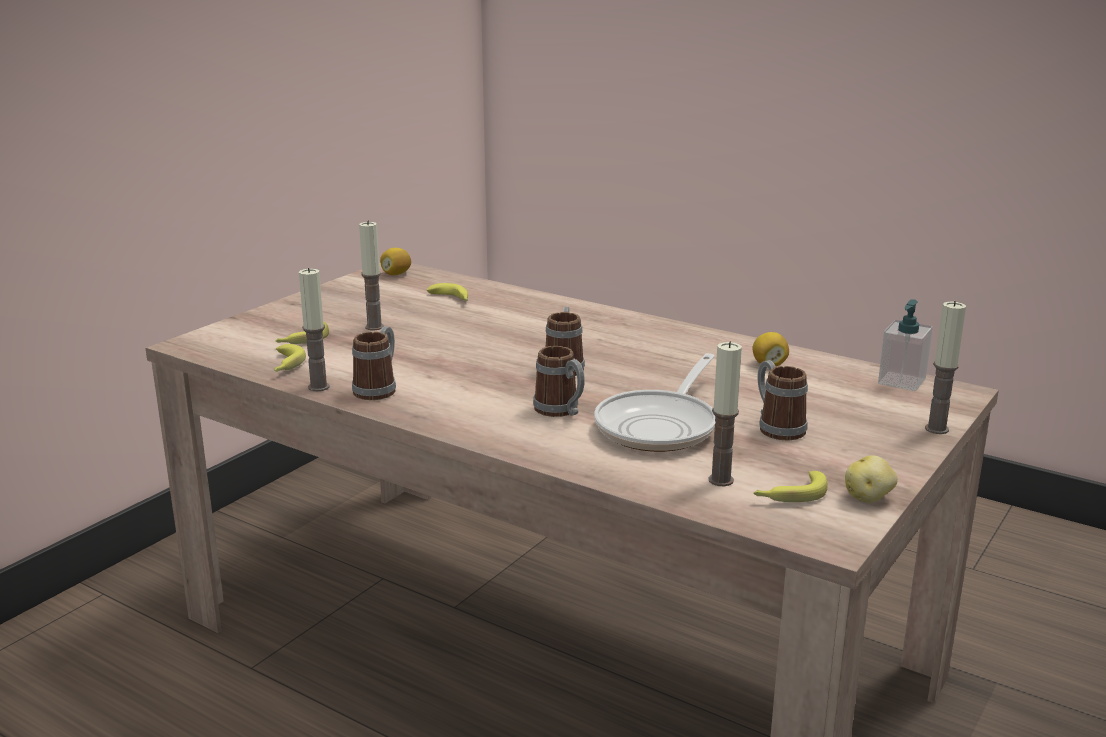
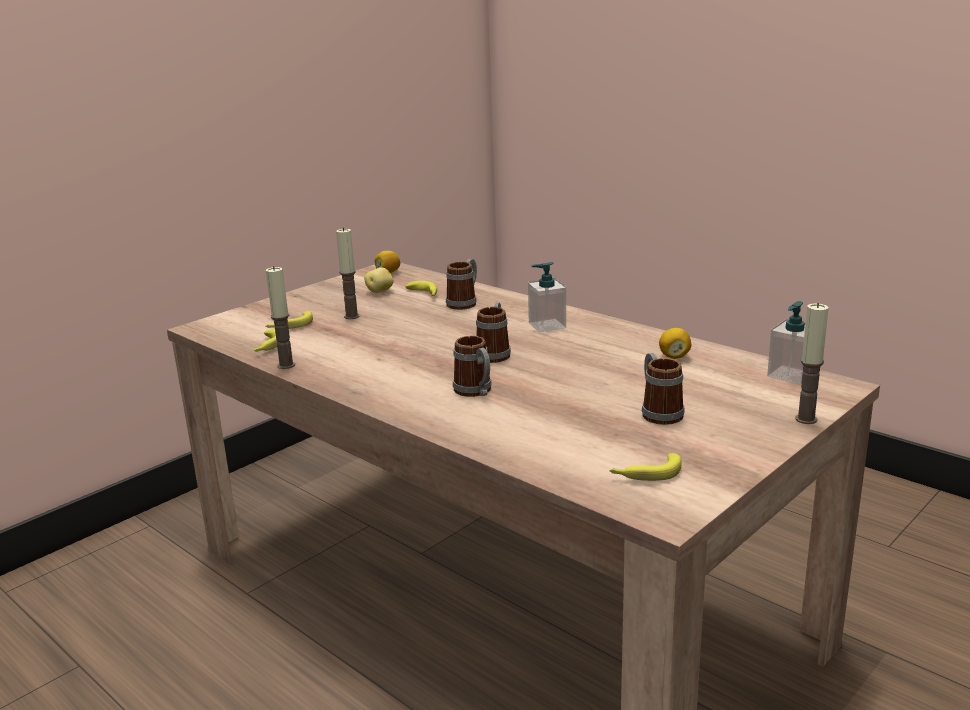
camera: 10 degrees right, 0 degrees up
(379, 388) = (333, 368): mug -> mug (464, 303)
(611, 333) = (547, 325): none -> soap dispenser
(660, 426) = (556, 408): frying pan -> none
(720, 480) = (589, 458): candle -> none
(868, 498) = (717, 479): potato -> potato (380, 291)

